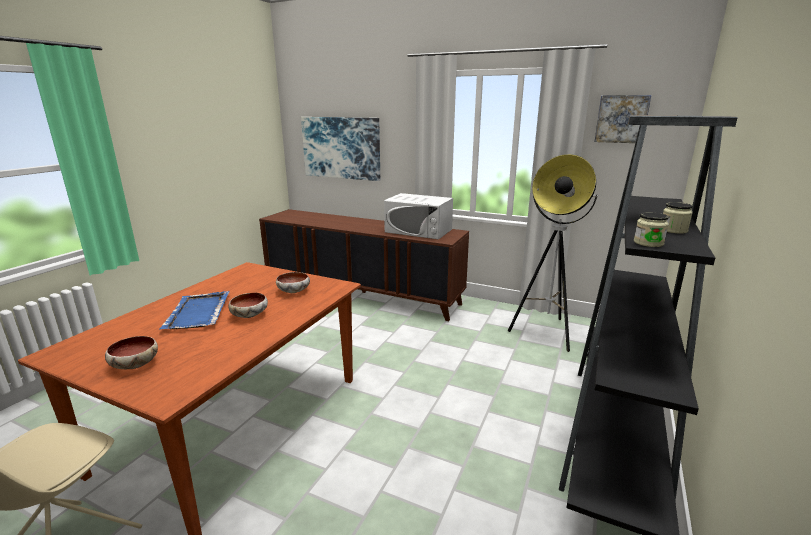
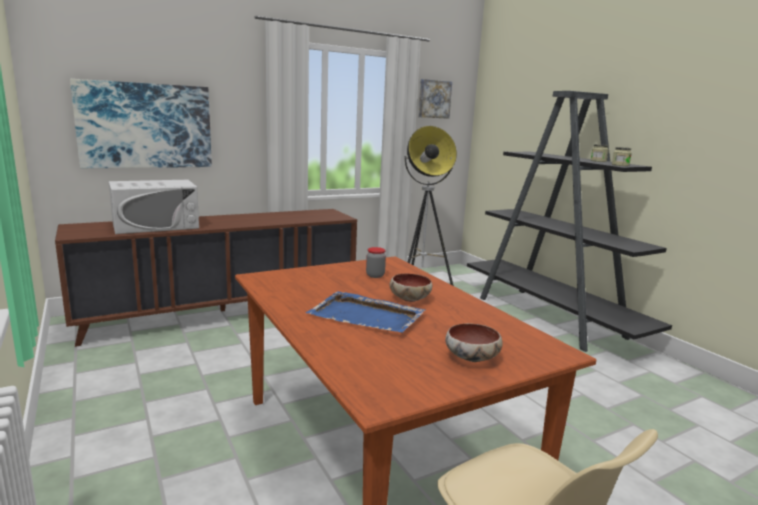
camera: 55 degrees left, 5 degrees down
(294, 291) = (375, 275): bowl -> jar
(418, 231) = (297, 215): white microwave -> white microwave (156, 225)

